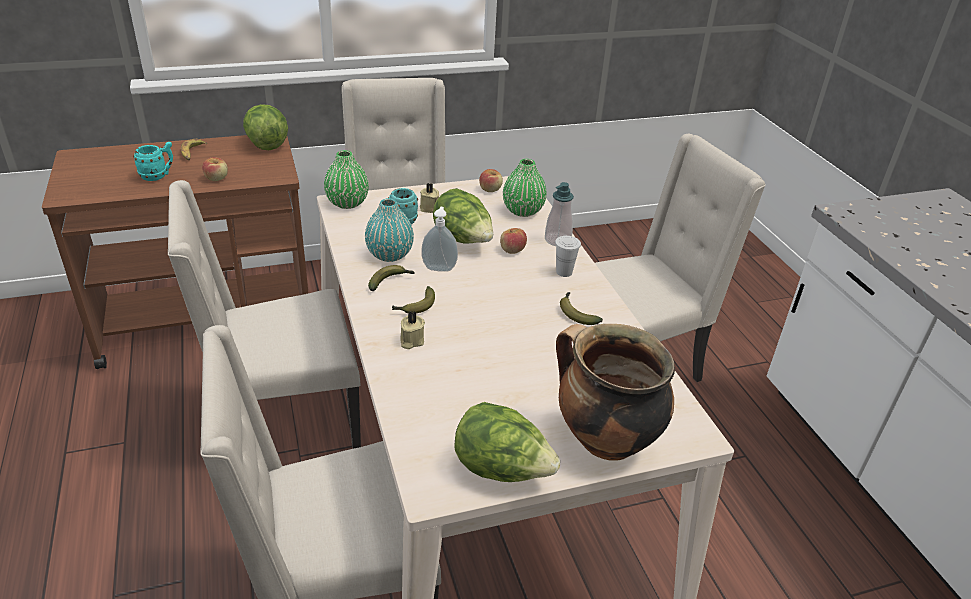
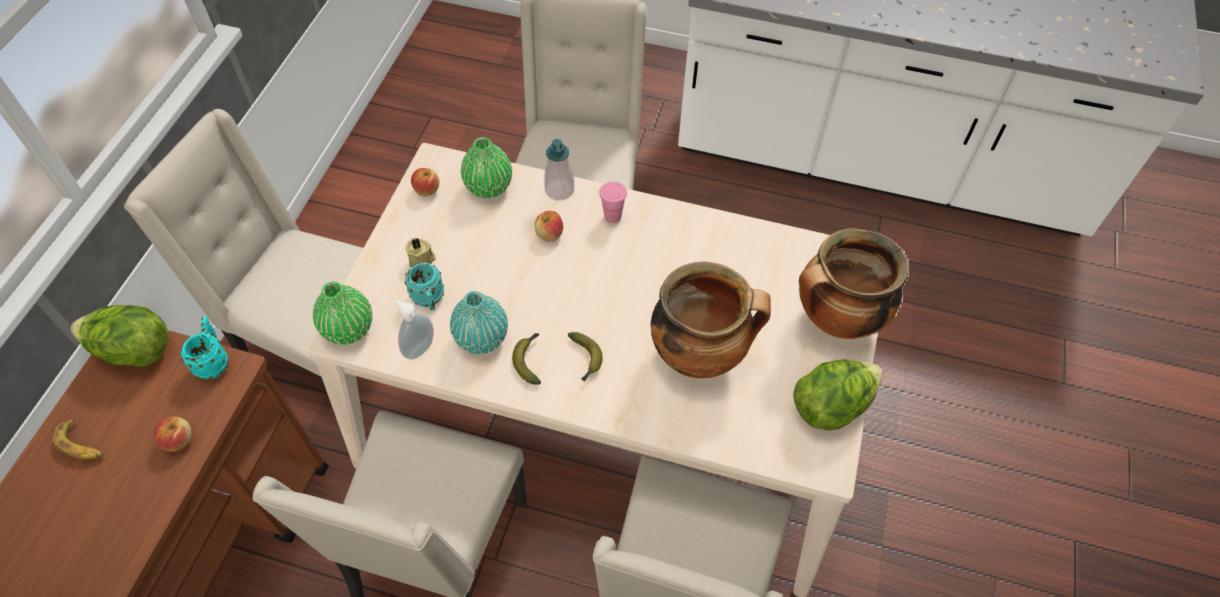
camera: 55 degrees left, 20 degrees up
(158, 176) = (111, 506): turquoise mug -> turquoise mug (214, 361)
(411, 341) = (634, 388): beige candle -> none
(439, 267) = (535, 307): soap dispenser -> soap dispenser (418, 348)
(463, 240) = (503, 263): lettuce -> none
(478, 365) = (700, 354): none -> cooking pot
(564, 272) = (612, 216): white cup -> pink cup
(576, 313) = (676, 243): banana -> none

